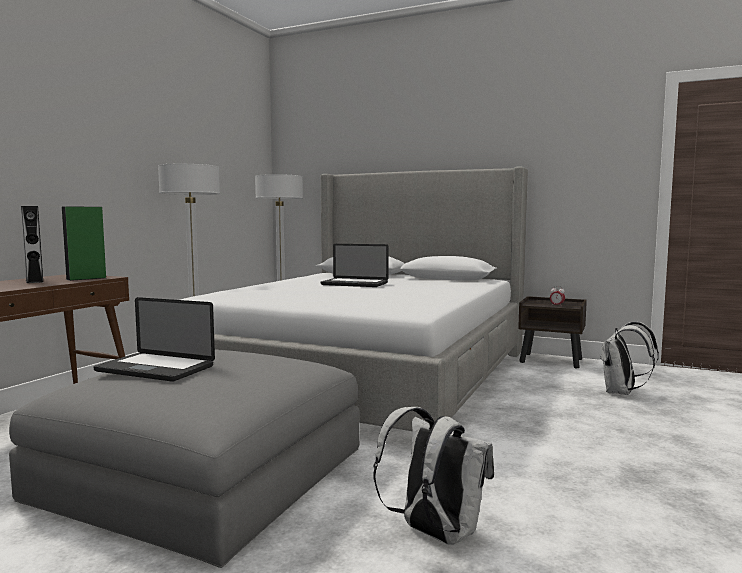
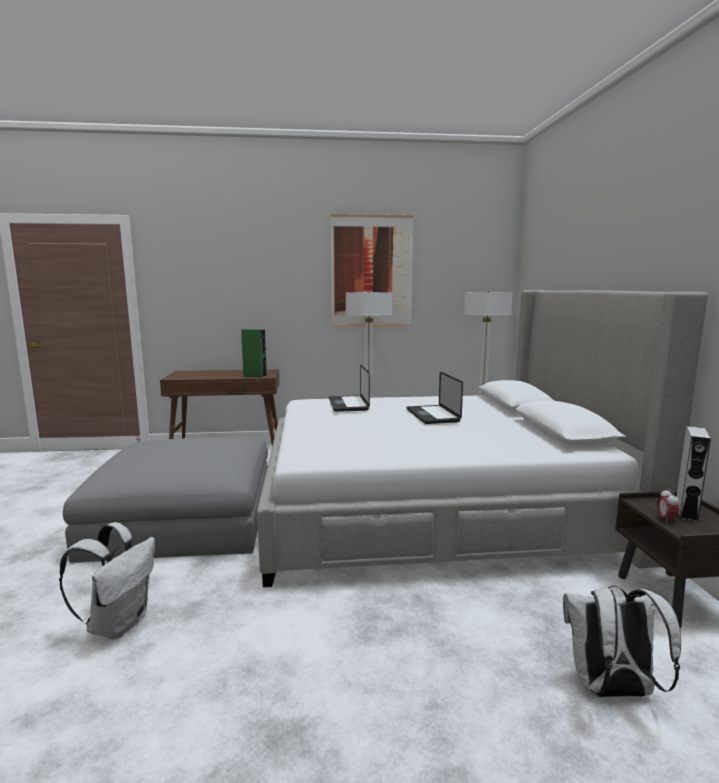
camera: 60 degrees right, 5 degrees up
(34, 281) = (234, 373): grey speaker -> grey speaker (686, 511)
(155, 369) = (168, 444): laptop -> laptop (348, 404)
(164, 142) = (371, 271): none -> picture

